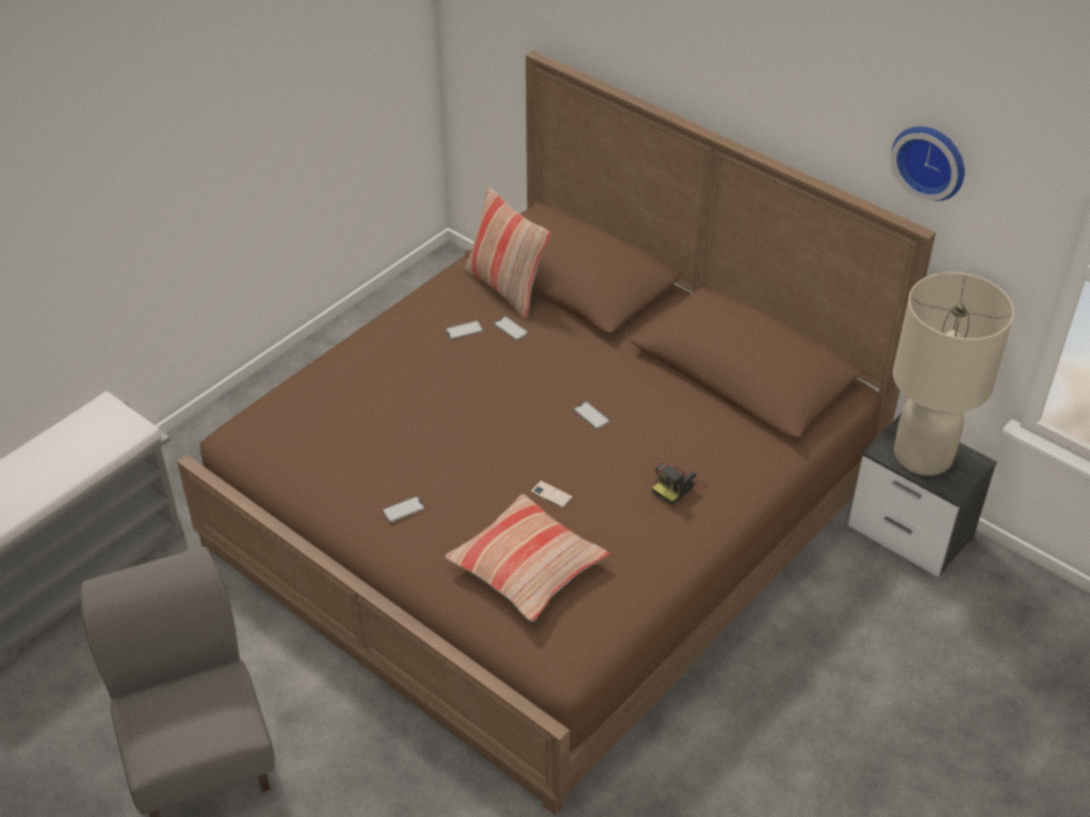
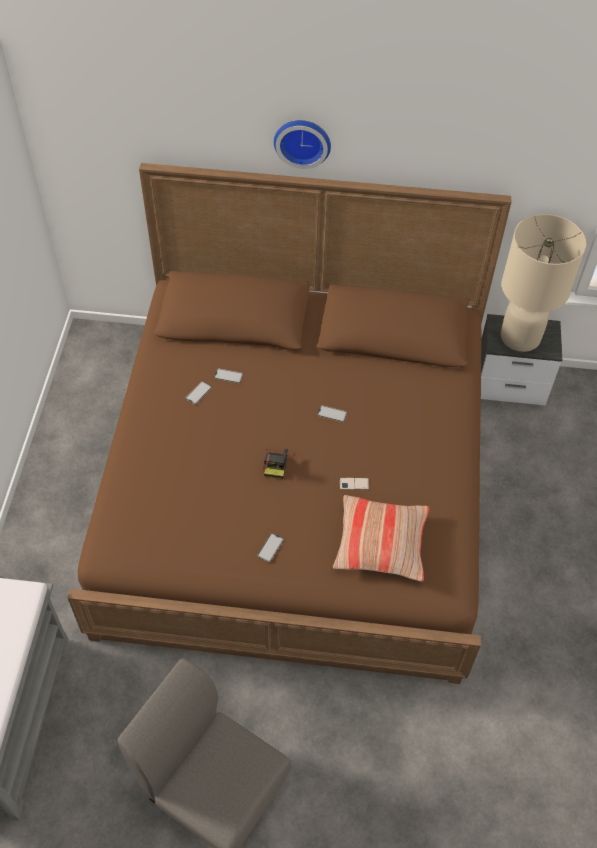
camera: 35 degrees left, 10 degrees up
(506, 288) = (199, 346): pillow -> none
(678, 487) = (423, 436): camera -> camera (277, 463)
(931, 160) = (502, 149): wall clock -> wall clock (302, 141)

